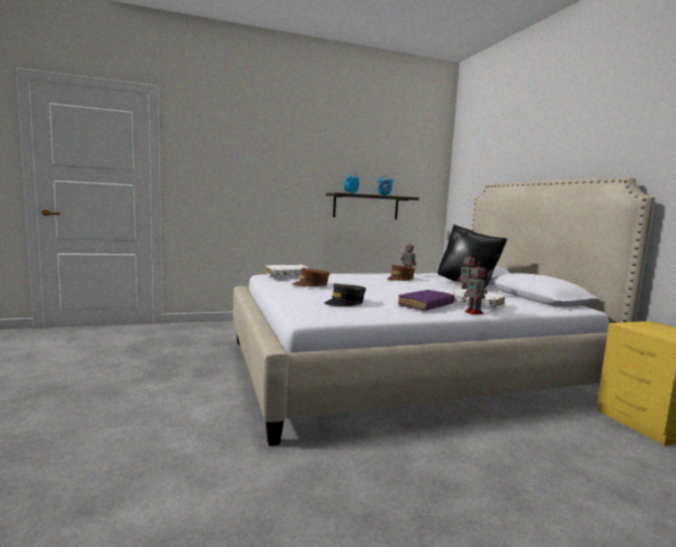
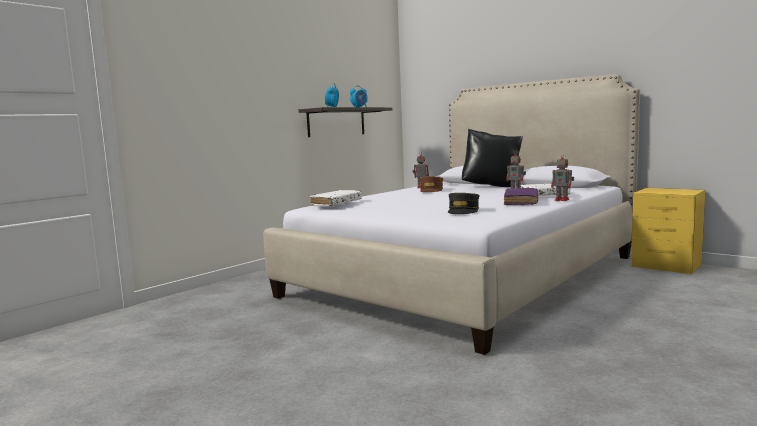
camera: 30 degrees left, 0 degrees up
(311, 284) = (385, 205): brown cap -> none

